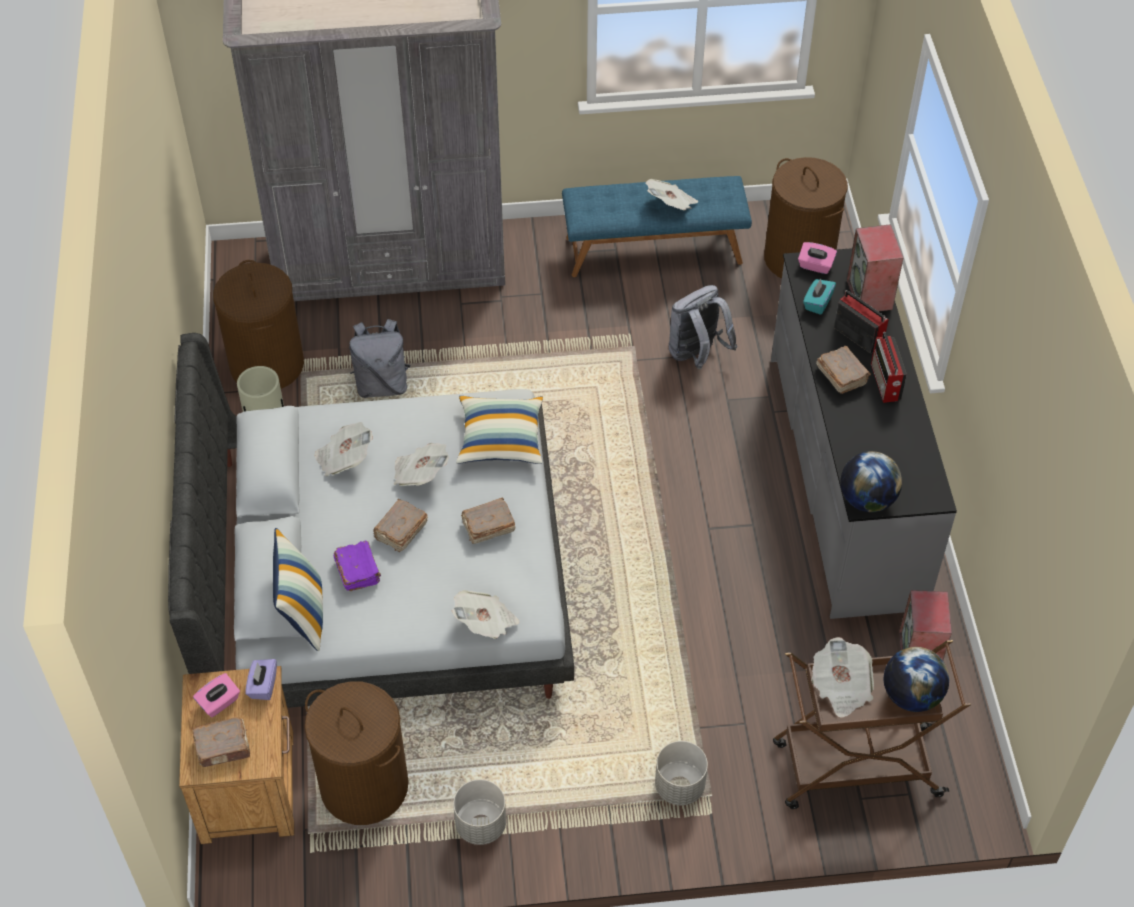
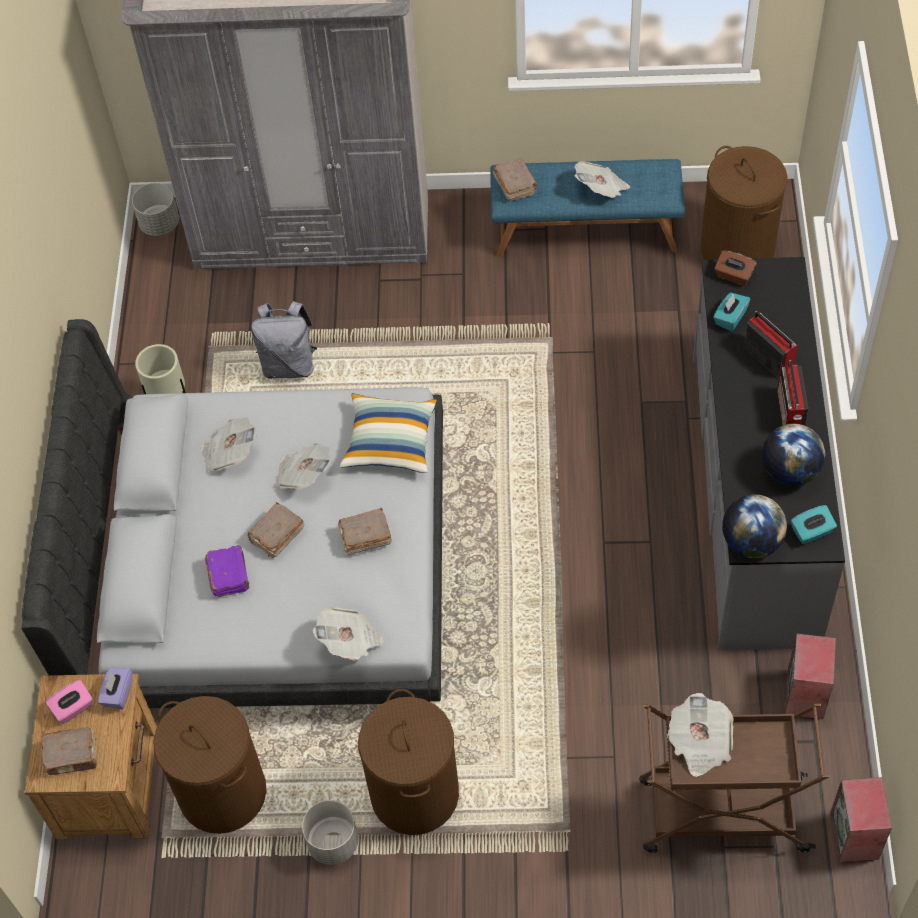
camera: 10 degrees right, 5 degrees up
(267, 365) = (176, 336): brown laundry basket -> brown laundry basket (415, 793)
(302, 613) = (169, 617): pillow -> none
(679, 786) = (538, 819): grey planter -> grey planter (160, 224)
(697, 355) = (616, 351): grey backpack -> none
(815, 266) = (733, 276): pink tissue box -> brown tissue box
(841, 375) = (744, 401): brown book -> brown book (515, 185)
(870, 295) = (787, 312): speaker -> speaker (855, 836)
(911, 695) = (771, 758): globe -> globe (789, 471)
(922, 487) = (812, 532): none -> turquoise tissue box

